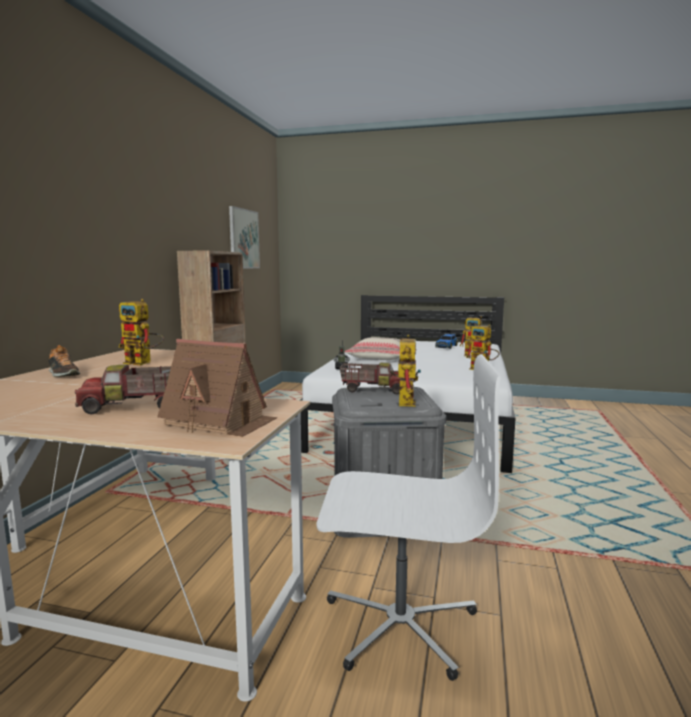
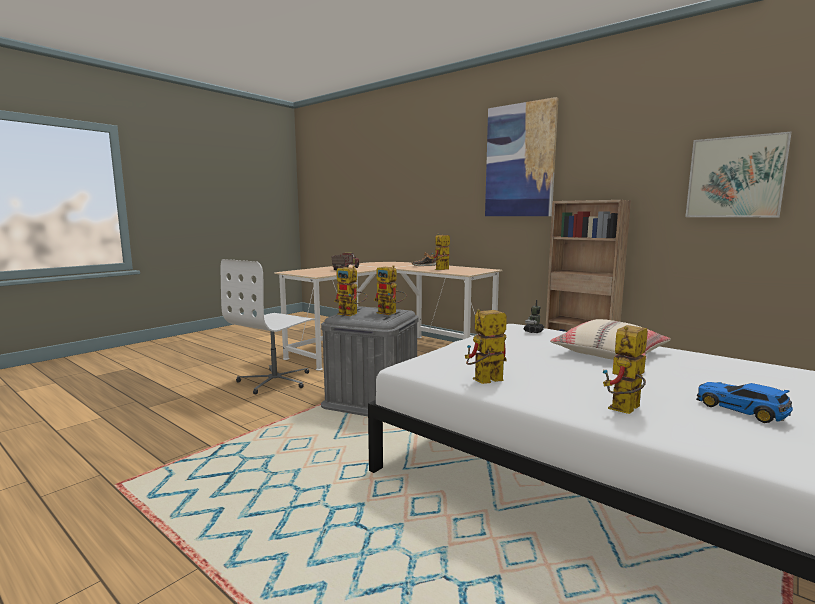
camera: 115 degrees right, 0 degrees up
(126, 188) = (520, 161): none -> picture
(219, 421) = (309, 272): toy house -> none
(373, 390) = (390, 313): toy truck -> toy robot

